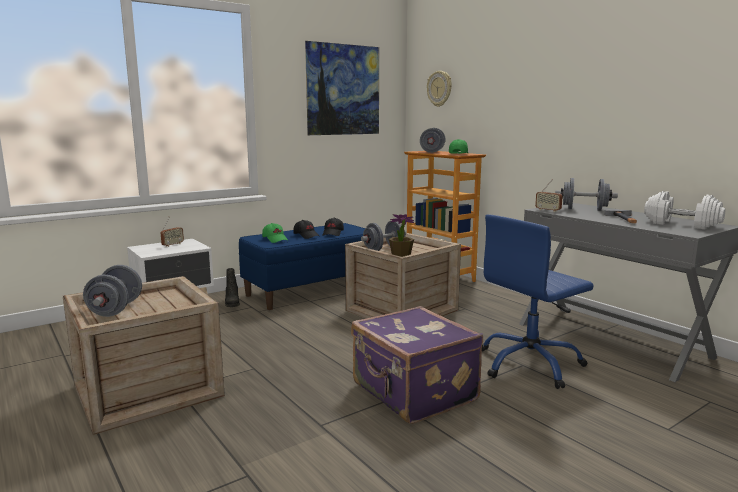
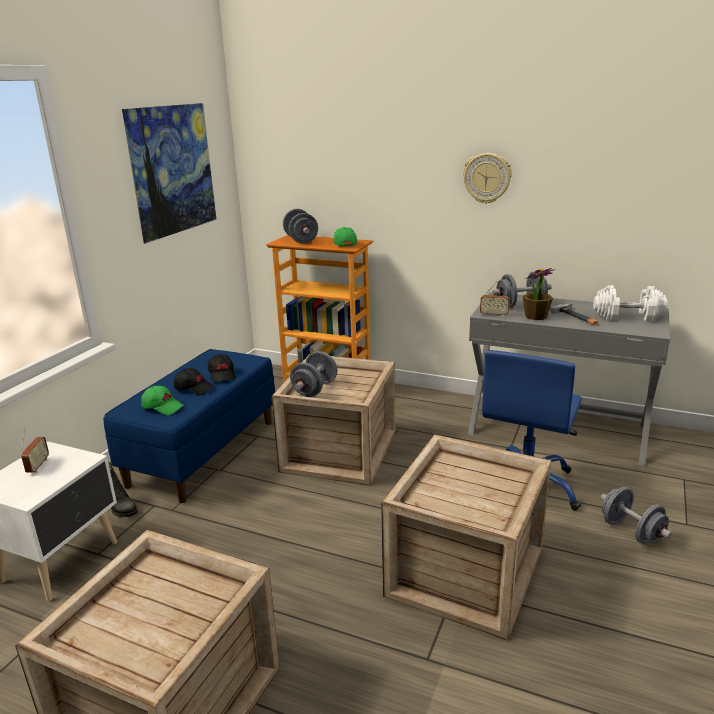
camera: 30 degrees left, 10 degrees up
(115, 309) = (123, 632): grey dumbbell -> grey dumbbell (631, 531)
(401, 256) = (349, 398): potted plant -> potted plant (535, 316)
(413, 393) = (467, 570): purple suitcase -> crate
(439, 88) = (292, 157): wall clock -> wall clock (487, 178)

